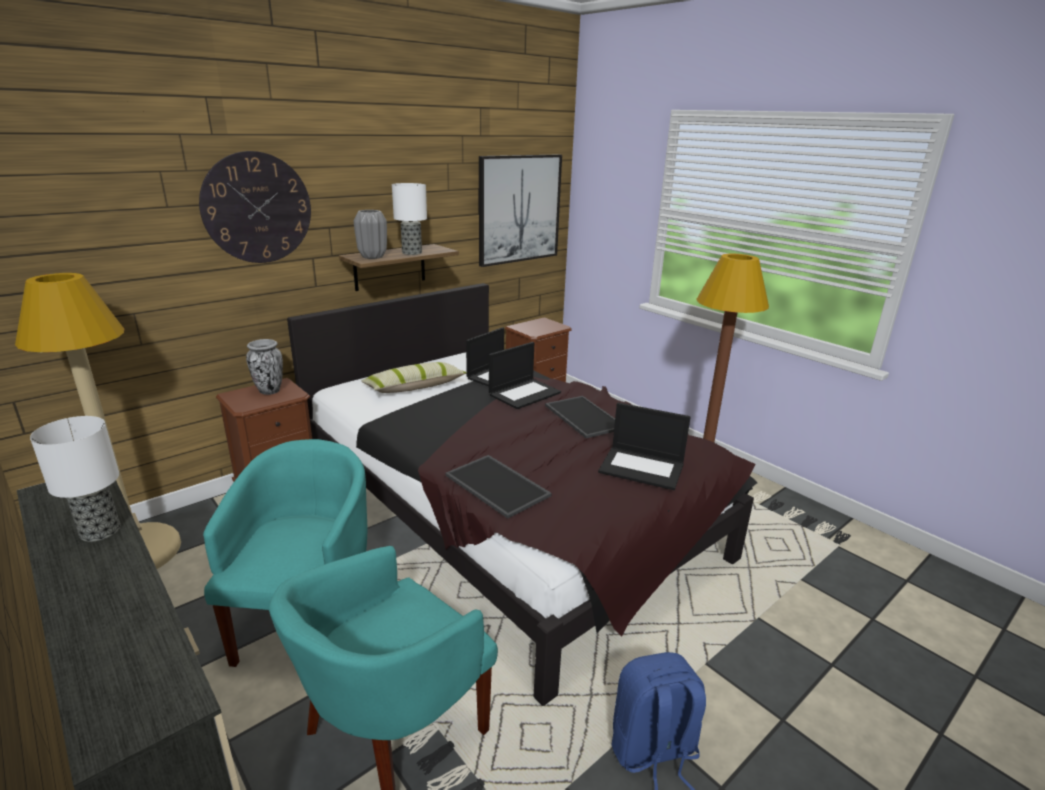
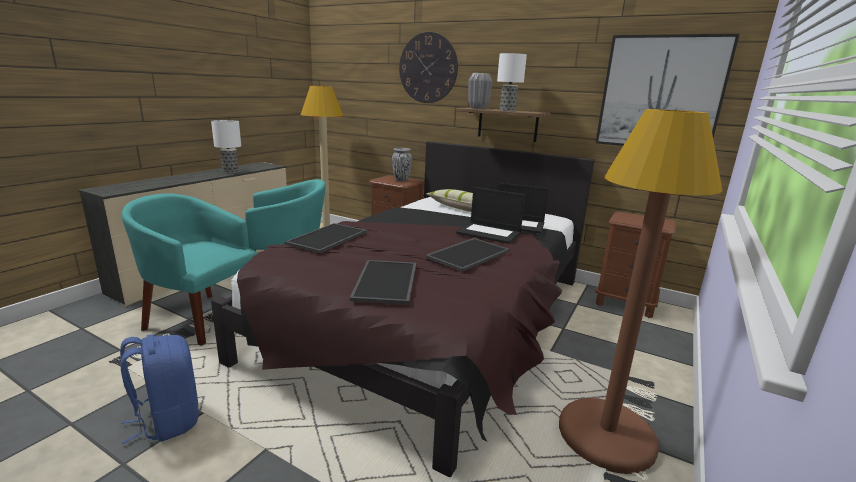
camera: 70 degrees right, 5 degrees down
(642, 468) = (387, 282): laptop -> tray

